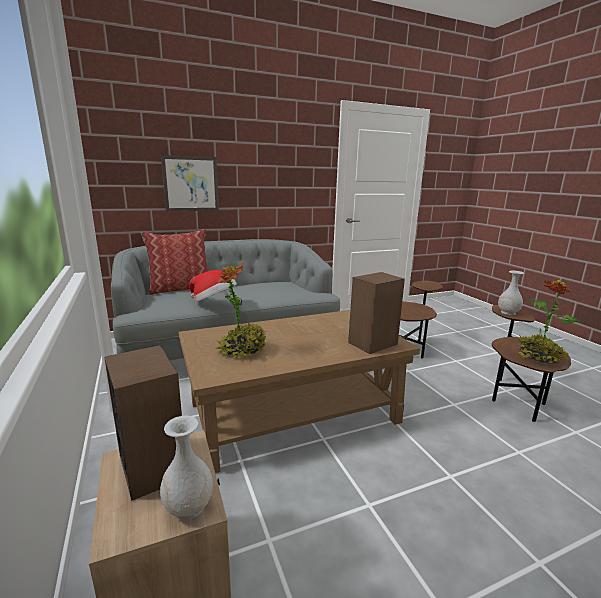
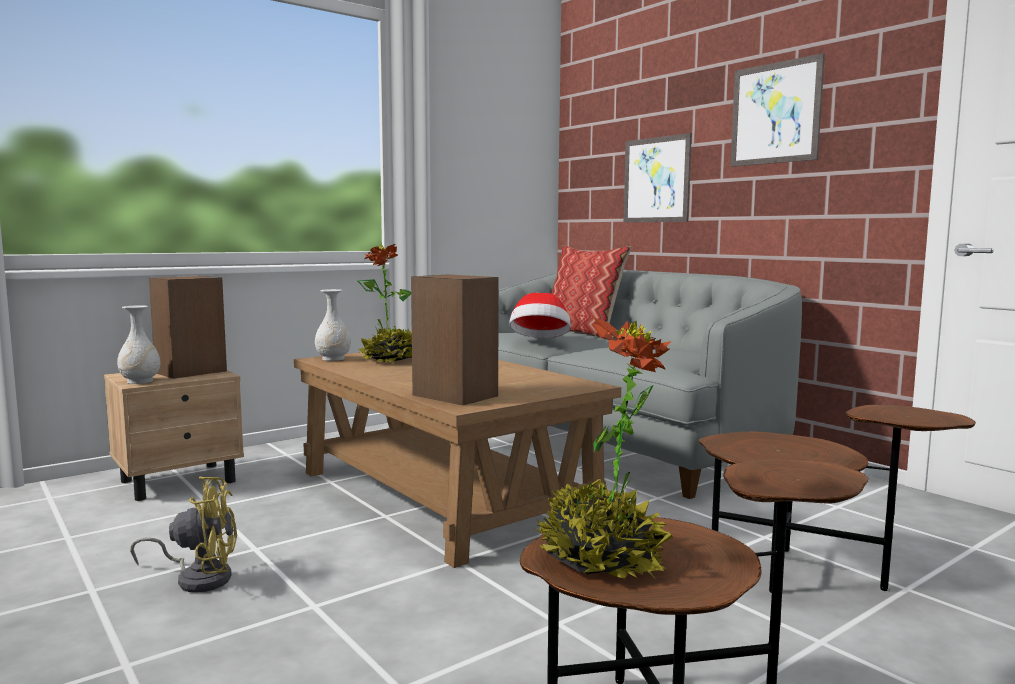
camera: 75 degrees right, 10 degrees down
(269, 154) = (775, 113): none -> picture
(418, 536) = (199, 578): none -> yellow fan
(508, 312) = (773, 470): white vase -> white vase (333, 359)

